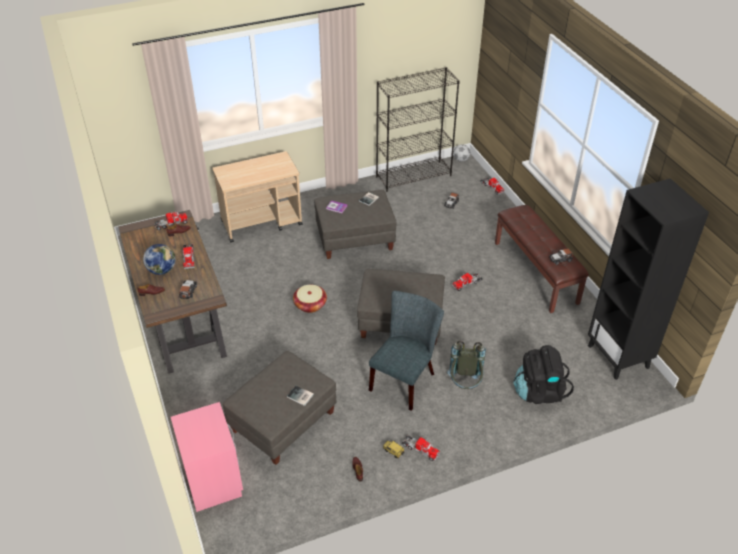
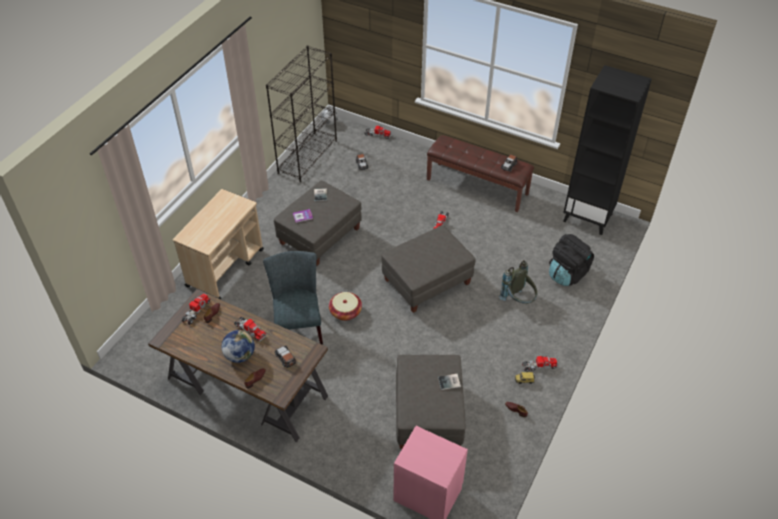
camera: 40 degrees left, 5 degrees up
(405, 379) = (476, 323): grey chair -> grey chair (298, 326)

